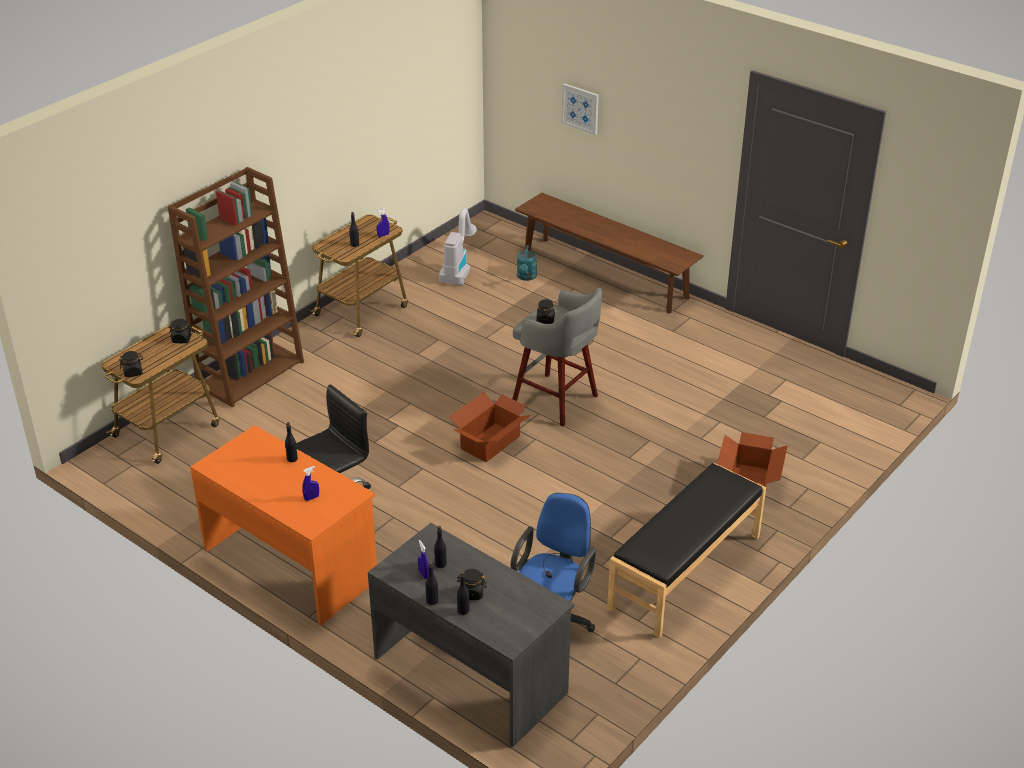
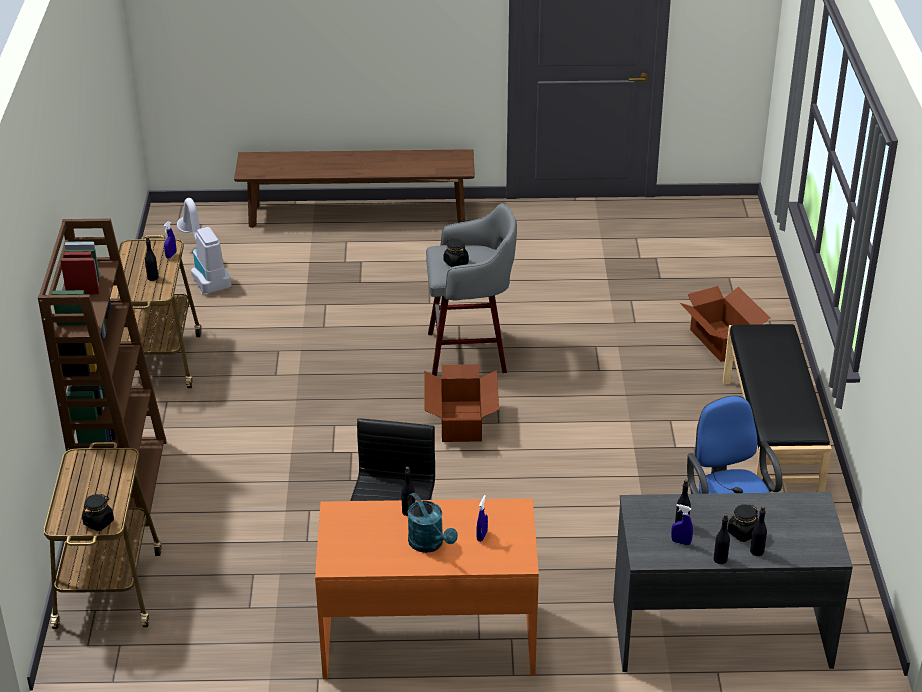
camera: 40 degrees left, 0 degrees up
(182, 339) = (102, 461): black jar -> none
(526, 277) = (285, 250): turquoise watering can -> turquoise watering can (430, 544)
(580, 108) = (283, 34): picture -> none

